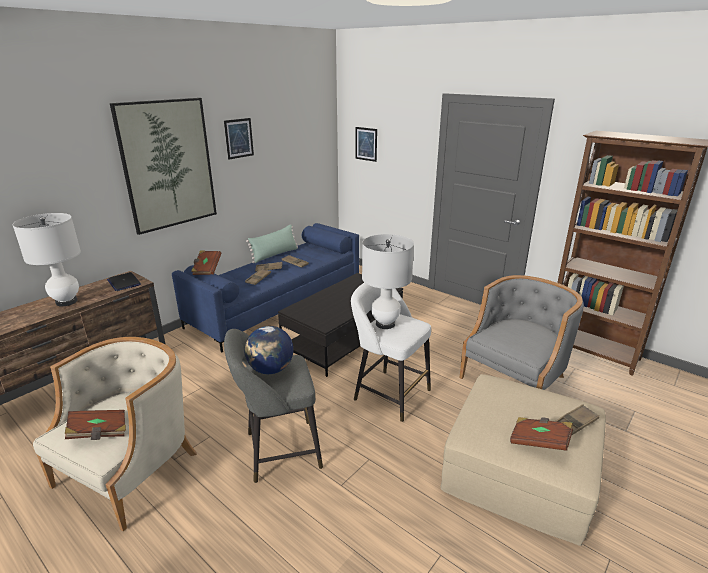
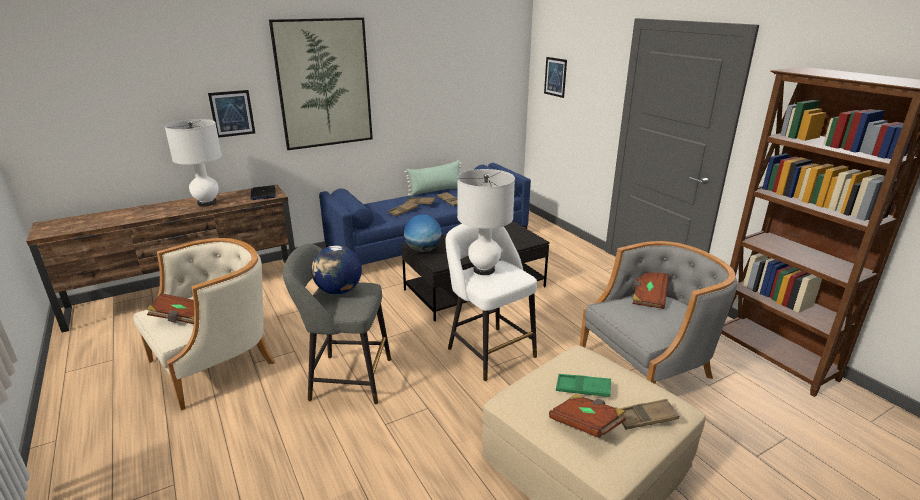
camera: 20 degrees right, 0 degrees up
(206, 269) = (351, 193): brown book -> brown book (648, 297)
(239, 138) = (404, 62): picture -> picture (232, 113)
(302, 313) = (423, 250): none -> globe
(516, 411) = (583, 388): none -> green tray

